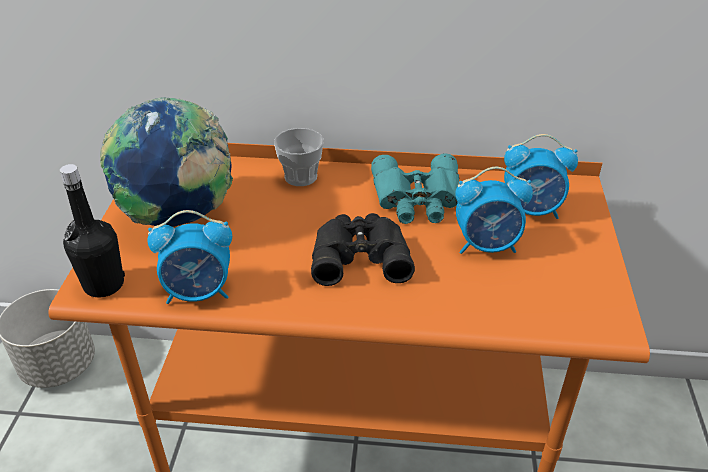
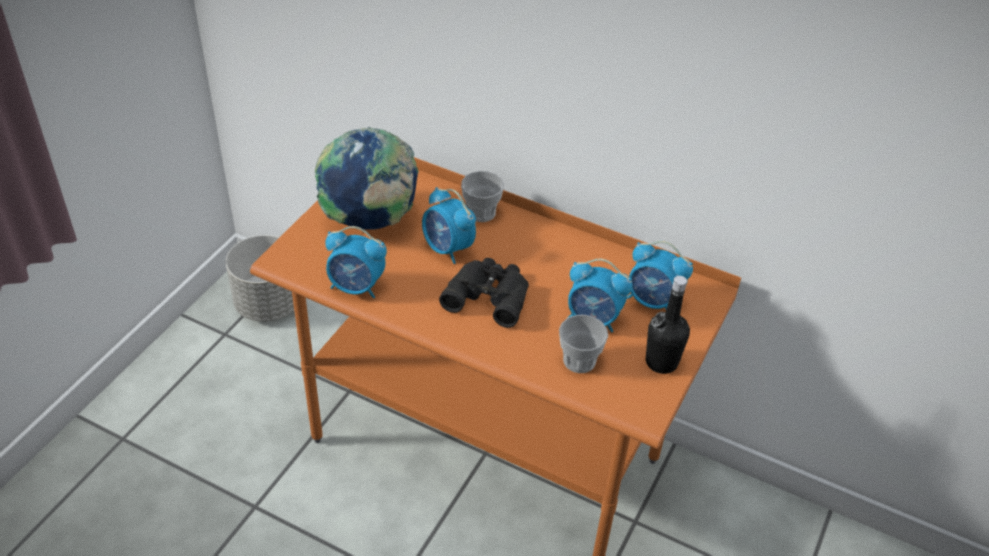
camera: 20 degrees right, 5 degrees up
(104, 285) = (294, 260): black bottle -> black bottle (661, 362)
(285, 221) = (448, 249): none -> alarm clock
(417, 199) = (564, 262): turquoise binoculars -> none
(503, 293) = (579, 361): none -> cup

